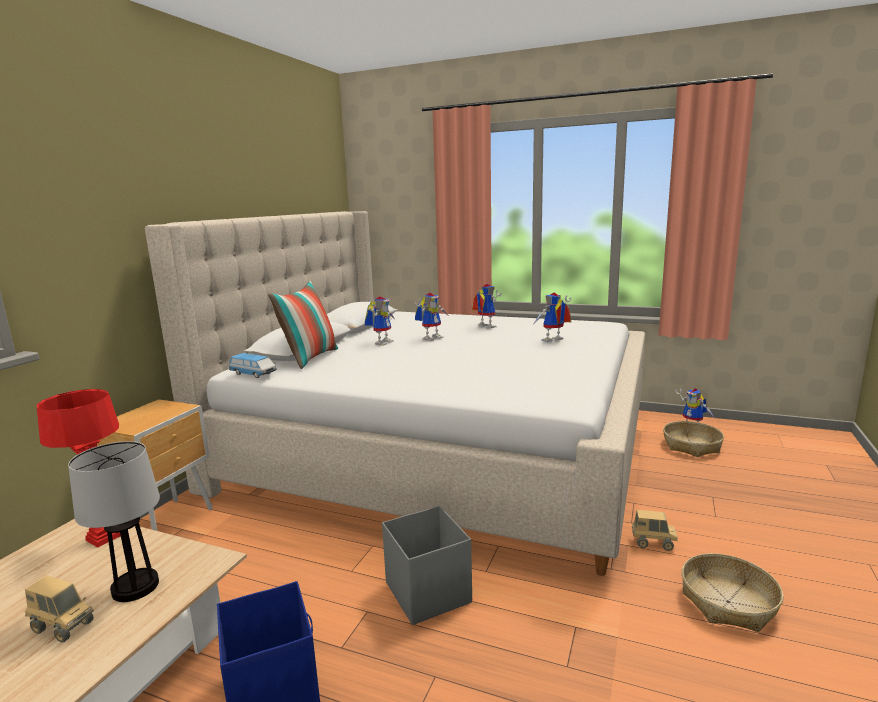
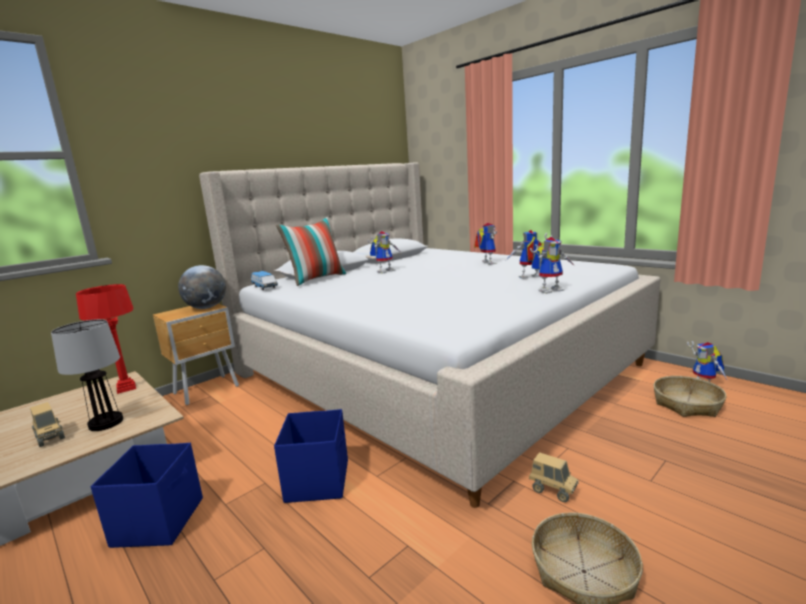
camera: 25 degrees right, 0 degrees up
(168, 409) = (206, 308): none -> globe
(428, 592) = (318, 480): grey storage box -> blue storage box
(432, 338) = (428, 269): toy robot -> toy robot (550, 290)

